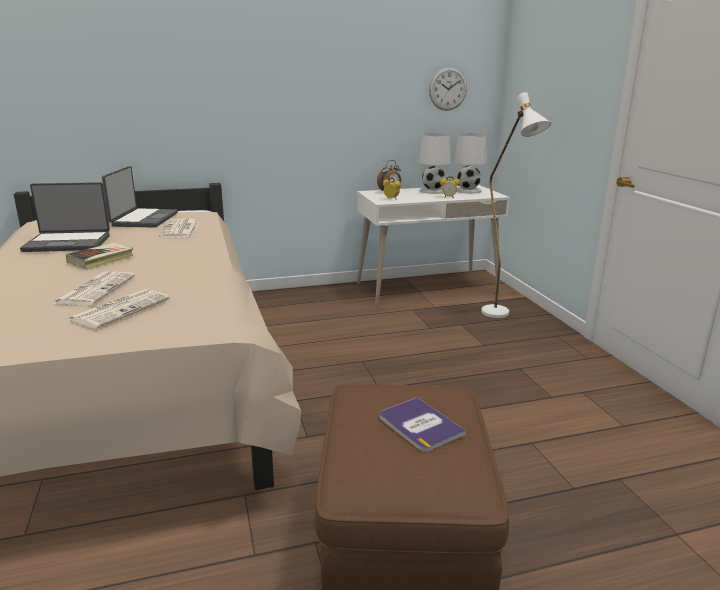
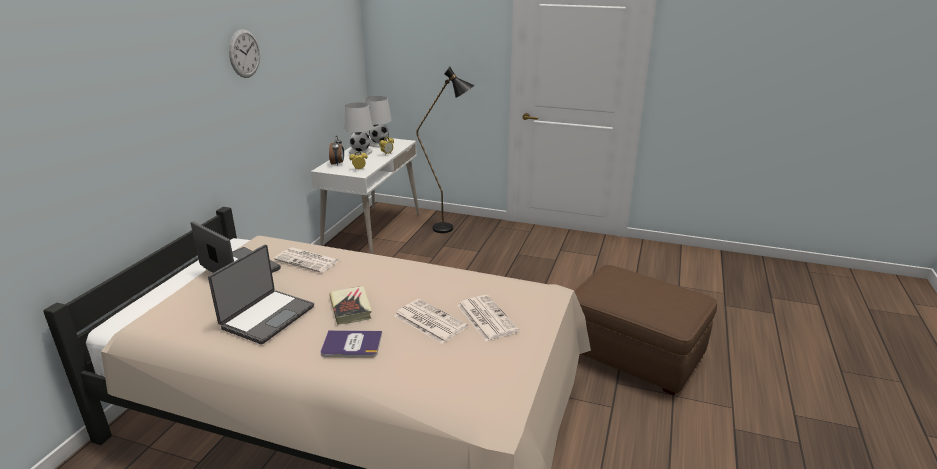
camera: 55 degrees left, 5 degrees up
(420, 425) = (641, 288): book -> book (351, 345)
(448, 89) = (341, 63): wall clock -> wall clock (244, 53)
(501, 316) = (450, 229): white floor lamp -> black floor lamp

